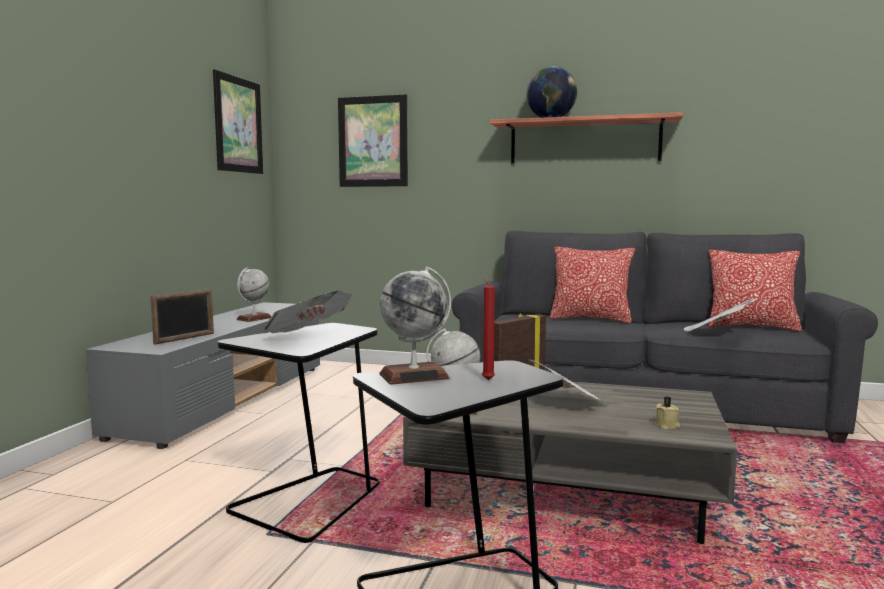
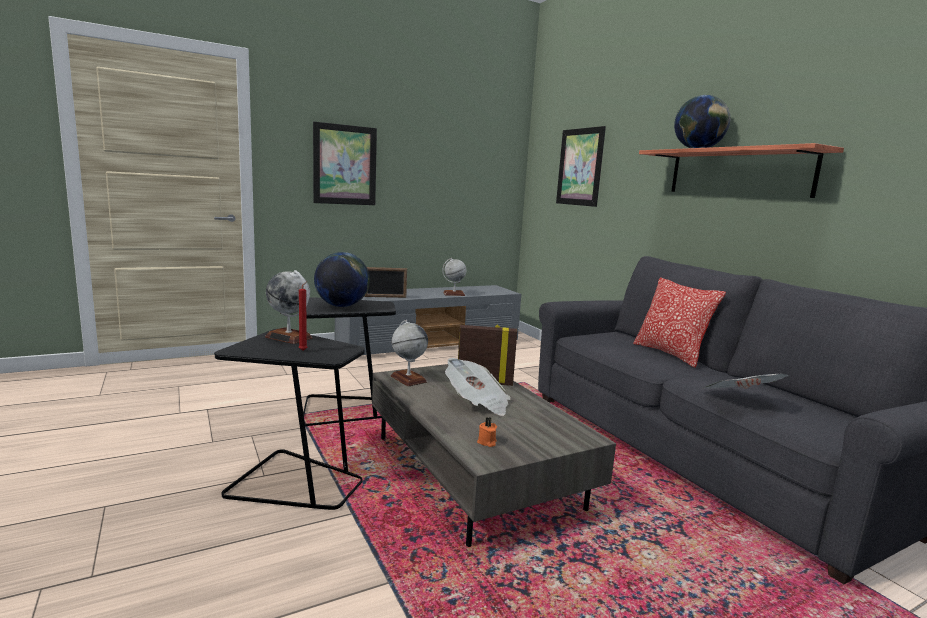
camera: 45 degrees right, 5 degrees up
(238, 125) = (487, 154): picture -> picture (345, 165)
(307, 338) = (342, 306): newspaper -> globe
(667, 425) = (487, 442): beige candle -> orange candle
(751, 327) = (824, 411): pillow -> none

